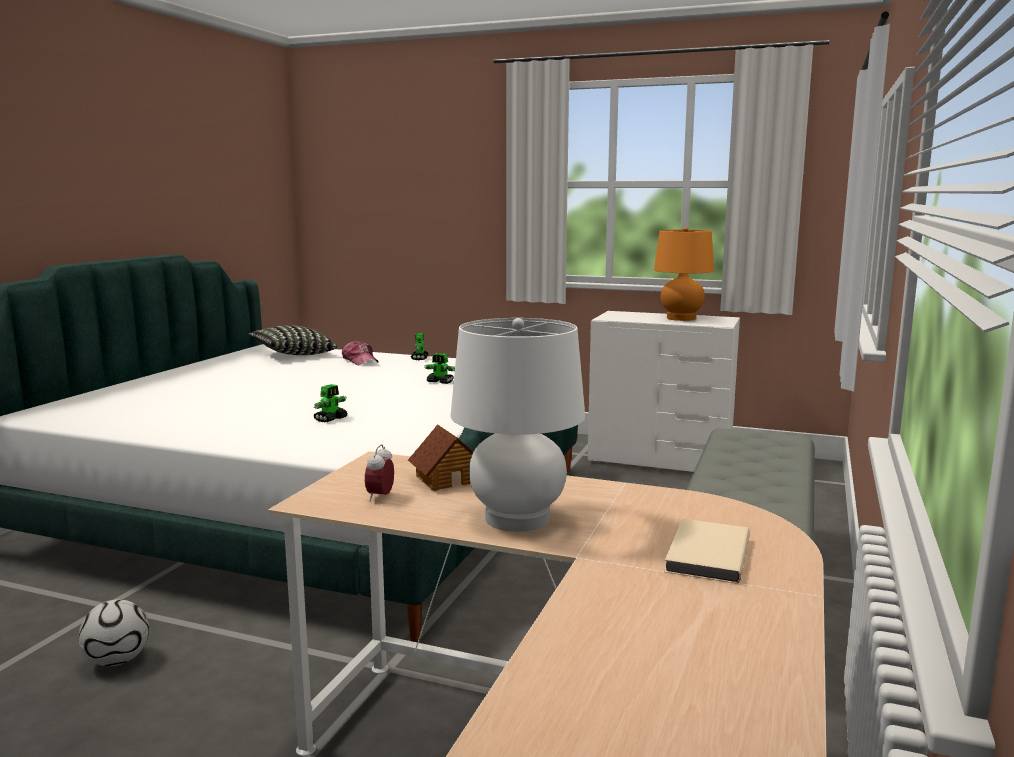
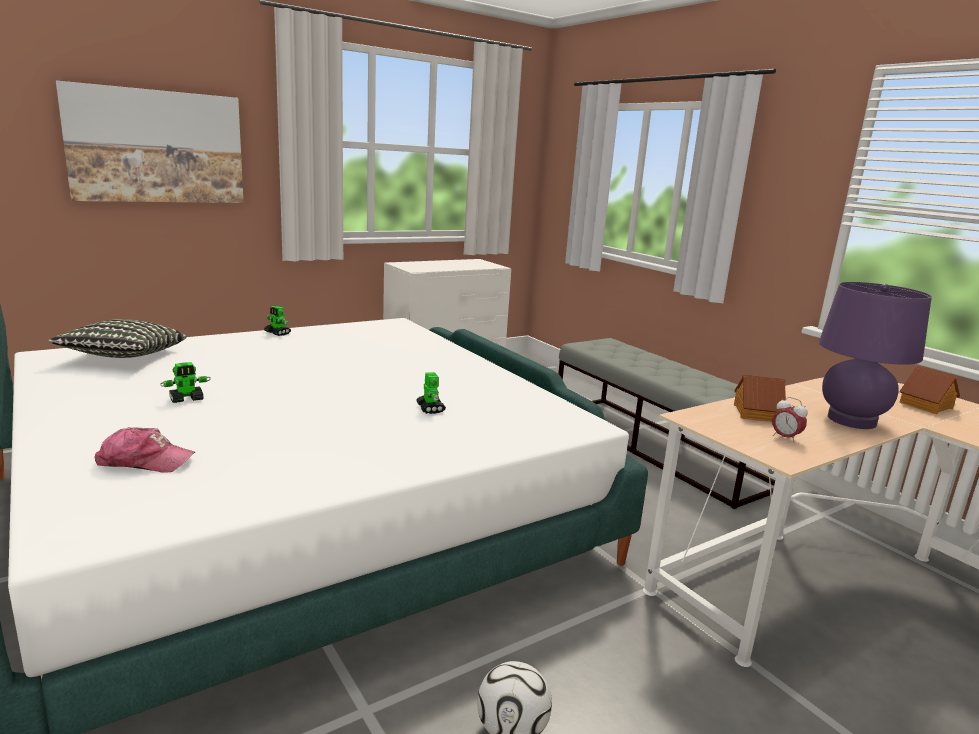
camera: 55 degrees left, 5 degrees up
(360, 361) = (231, 348): cap -> cap (144, 461)
(419, 197) = (156, 147): none -> picture
(440, 382) = (380, 351): toy robot -> toy robot (187, 399)
(517, 518) = (851, 420): white table lamp -> purple table lamp
(681, 318) = (456, 264): orange table lamp -> none
(705, 555) = (926, 405): beige book -> toy house

